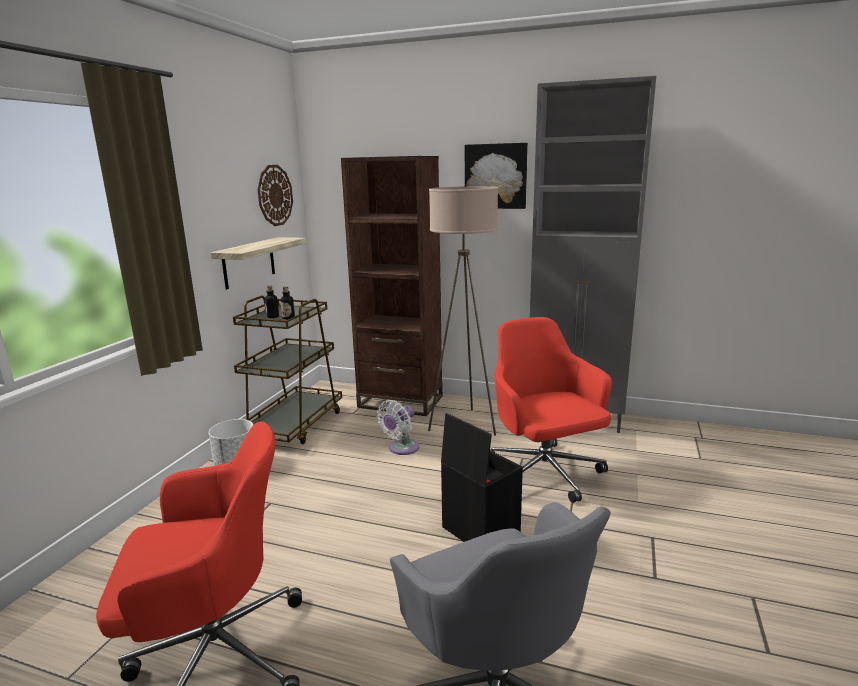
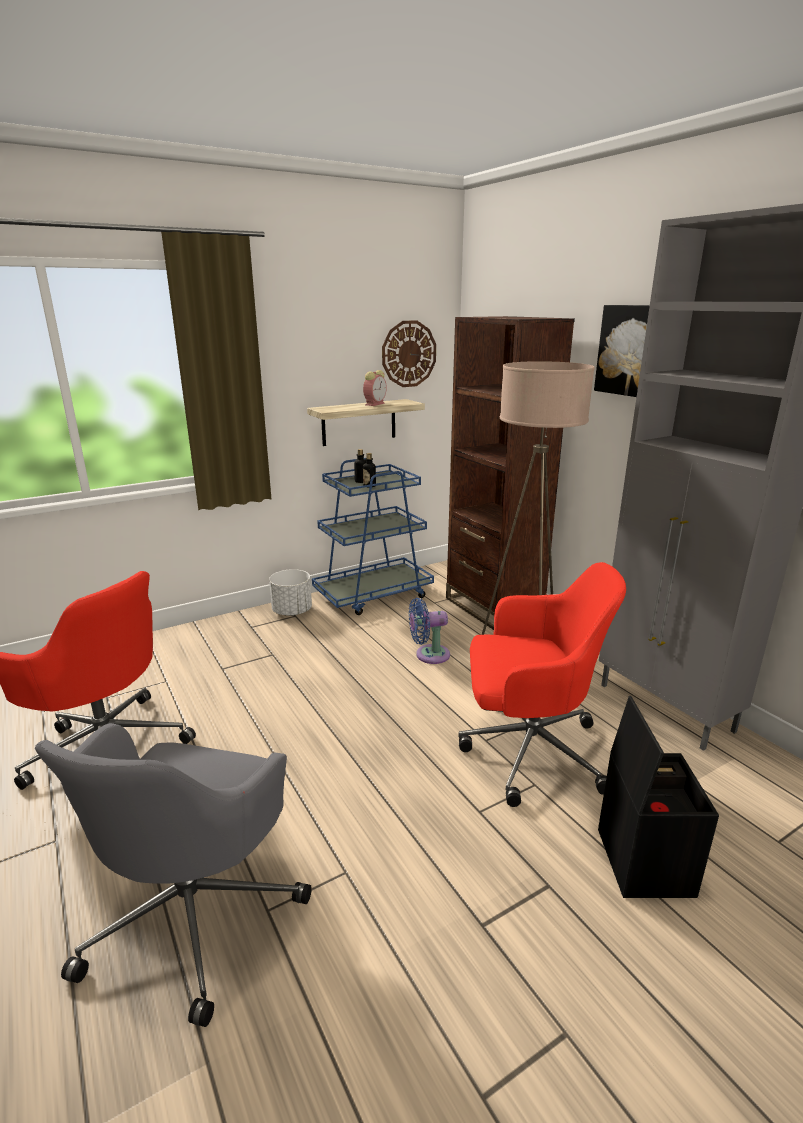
camera: 40 degrees right, 5 degrees up
(266, 242) = (375, 404): none -> alarm clock
(294, 425) = (374, 595): brown cart -> blue cart
(401, 449) = (429, 655): white fan -> blue fan
(479, 530) = (386, 766): black storage box -> black storage box (642, 860)
(544, 475) = (528, 750): red office chair -> red office chair turned 75 degrees clockwise

